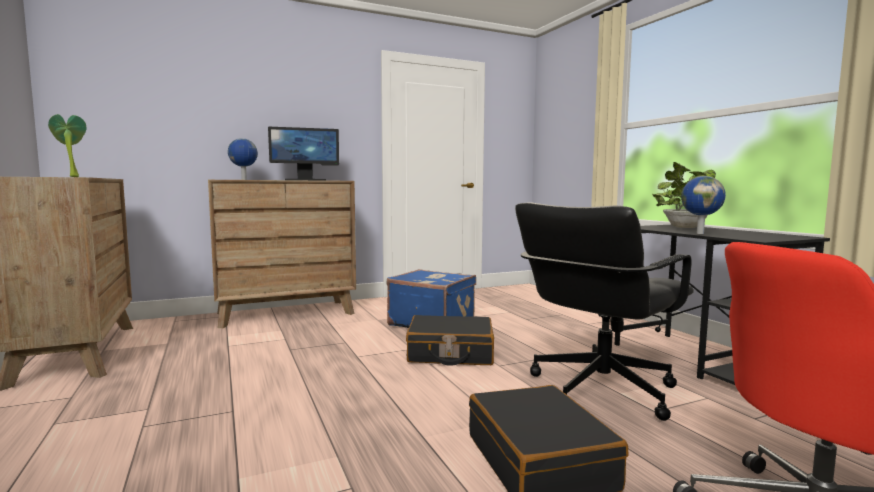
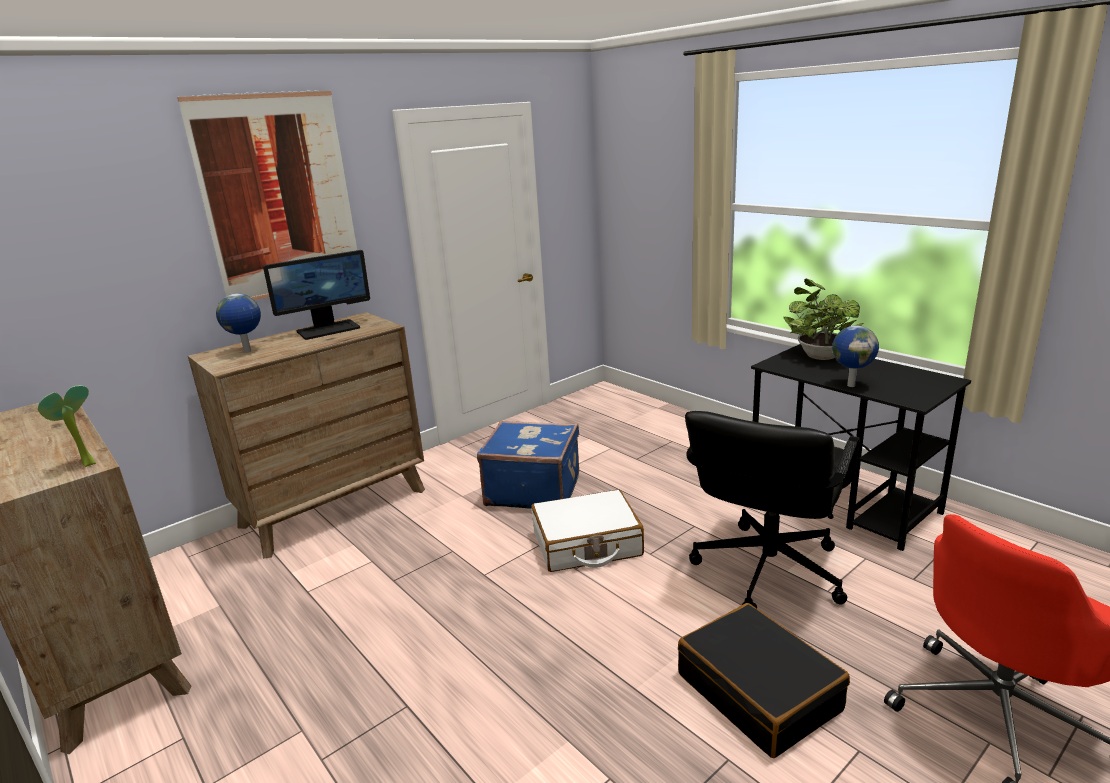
camera: 15 degrees left, 15 degrees up
(292, 90) = (279, 196): none -> picture
(450, 353) = (587, 544): black suitcase -> white suitcase

